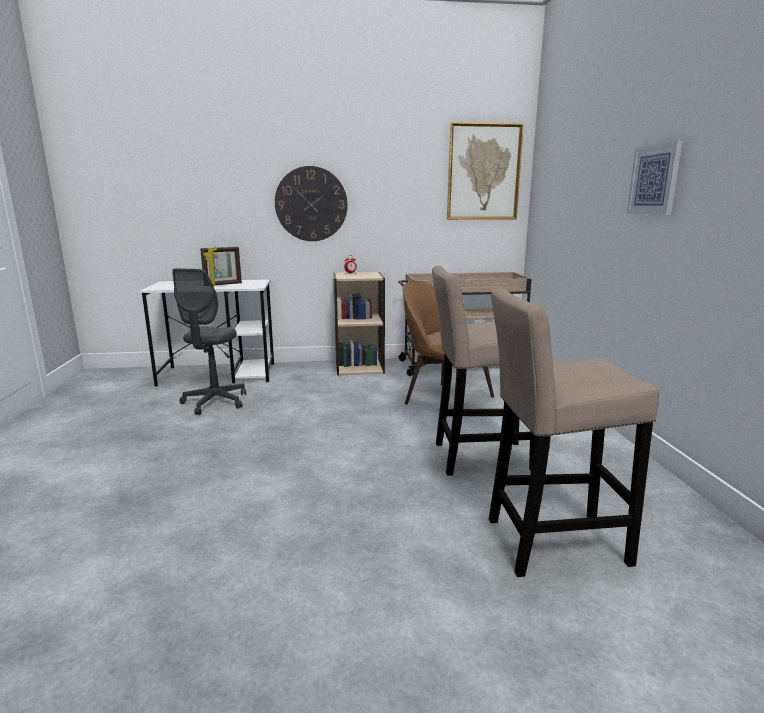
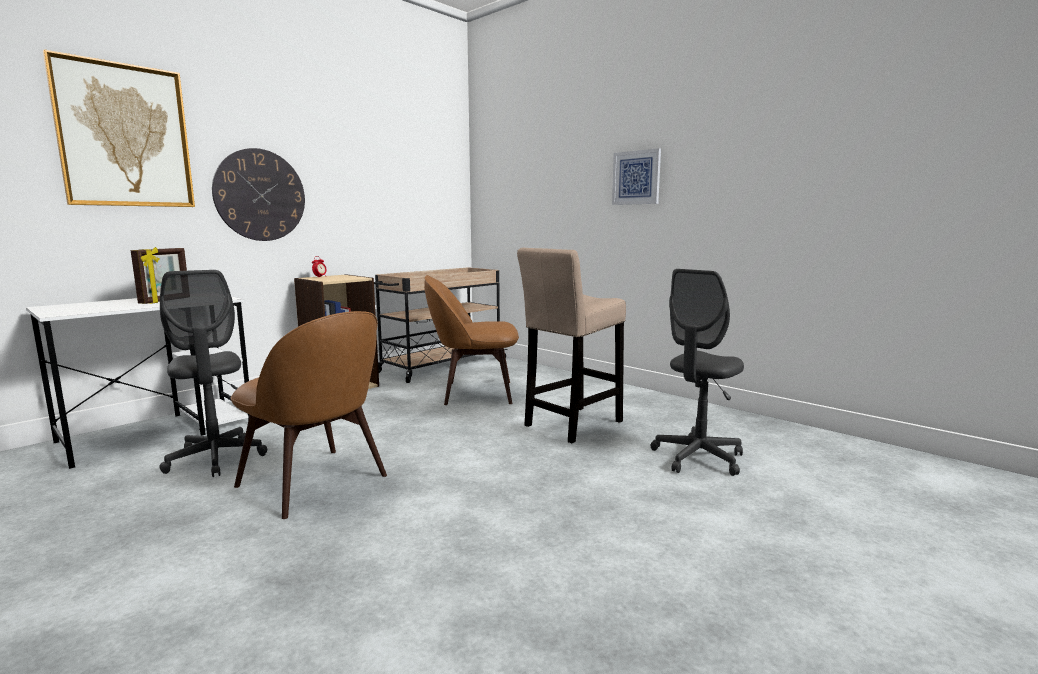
camera: 40 degrees left, 5 degrees down
(232, 439) = (315, 483): none -> brown chair
(483, 172) = (433, 170): picture -> picture (124, 136)
(548, 542) = (698, 458): beige stool -> grey office chair

